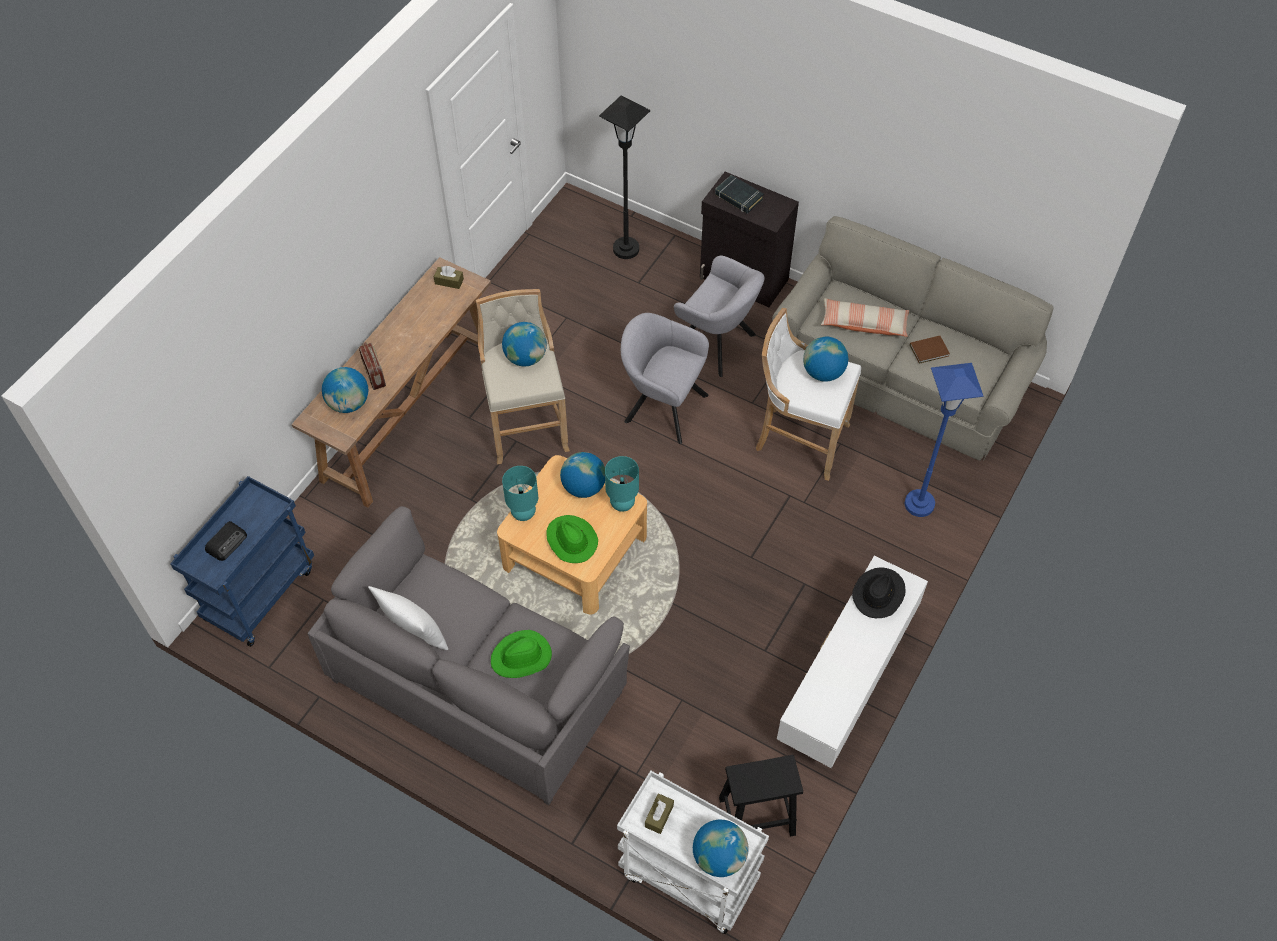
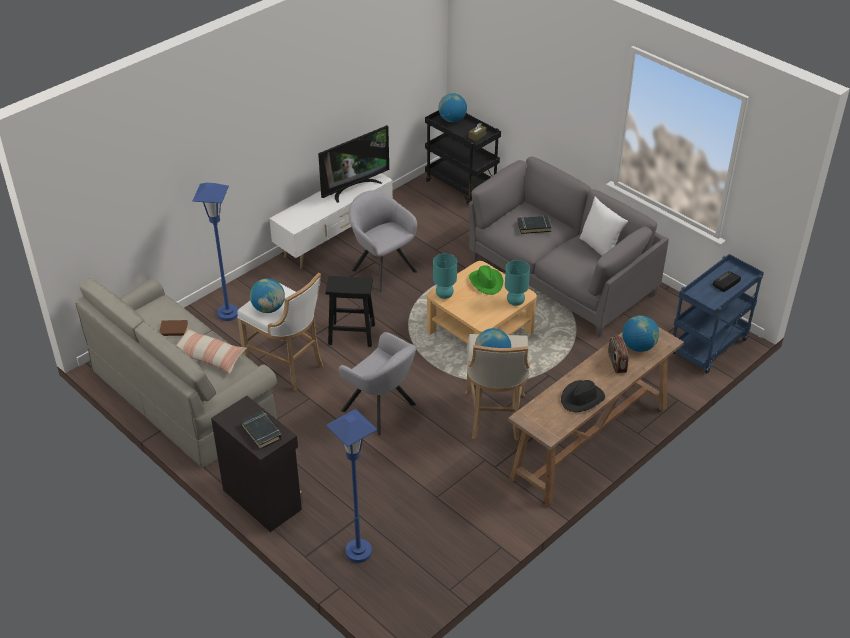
camera: 165 degrees left, 15 degrees down
(449, 281) = (545, 423): brown tissue box -> none
(521, 657) = (534, 226): green hat -> black book
(583, 487) = (468, 309): globe -> none
(626, 249) = (358, 552): black floor lamp -> blue floor lamp
(687, 877) = (462, 187): white cart -> black cart
(717, 344) = (314, 447): grey armchair -> grey armchair (382, 269)
(755, 816) = (415, 200): black stool -> black stool (352, 334)
(833, 681) = (354, 188): none -> television
(878, 594) = (303, 217): black hat -> black hat (582, 398)

